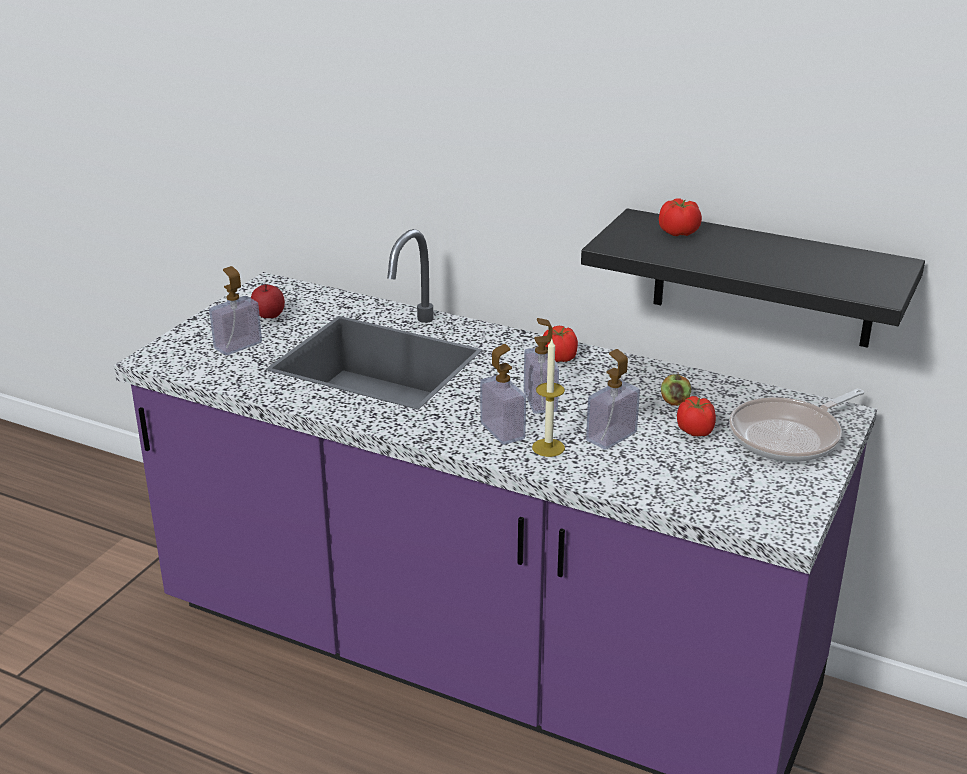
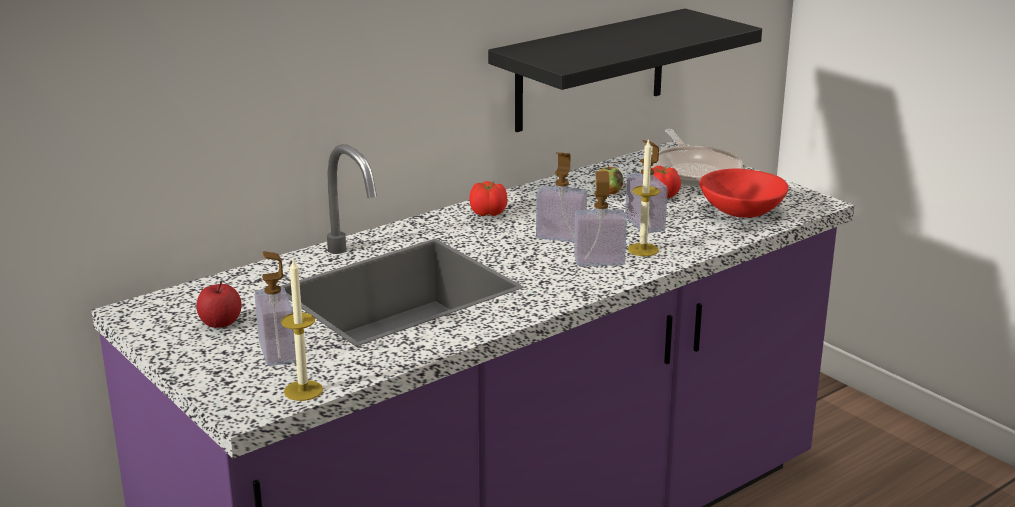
camera: 65 degrees left, 5 degrees down
(186, 369) = (303, 390): none -> candle
(678, 233) = (565, 46): tomato -> none
(704, 484) = (741, 212): none -> red bowl

